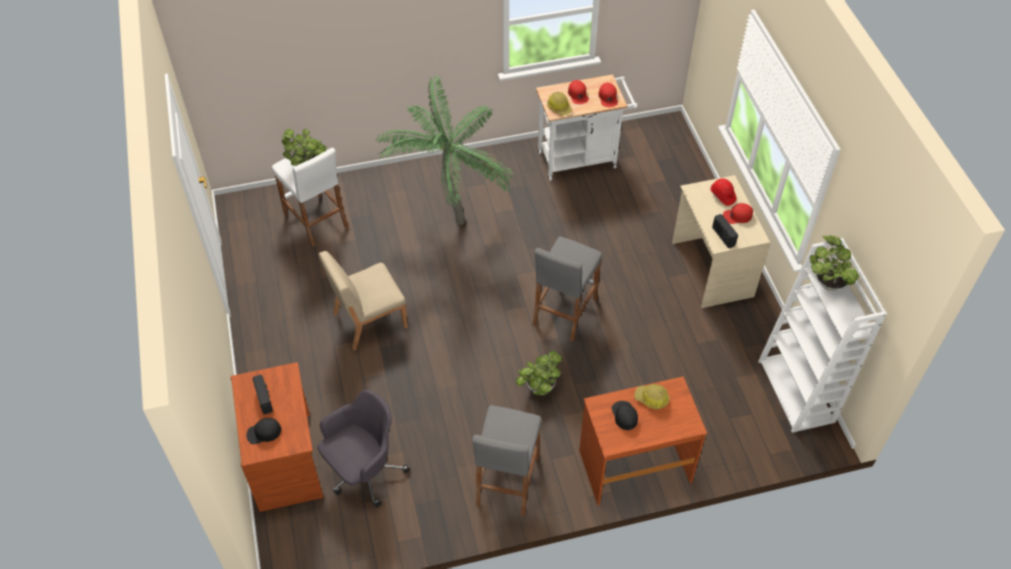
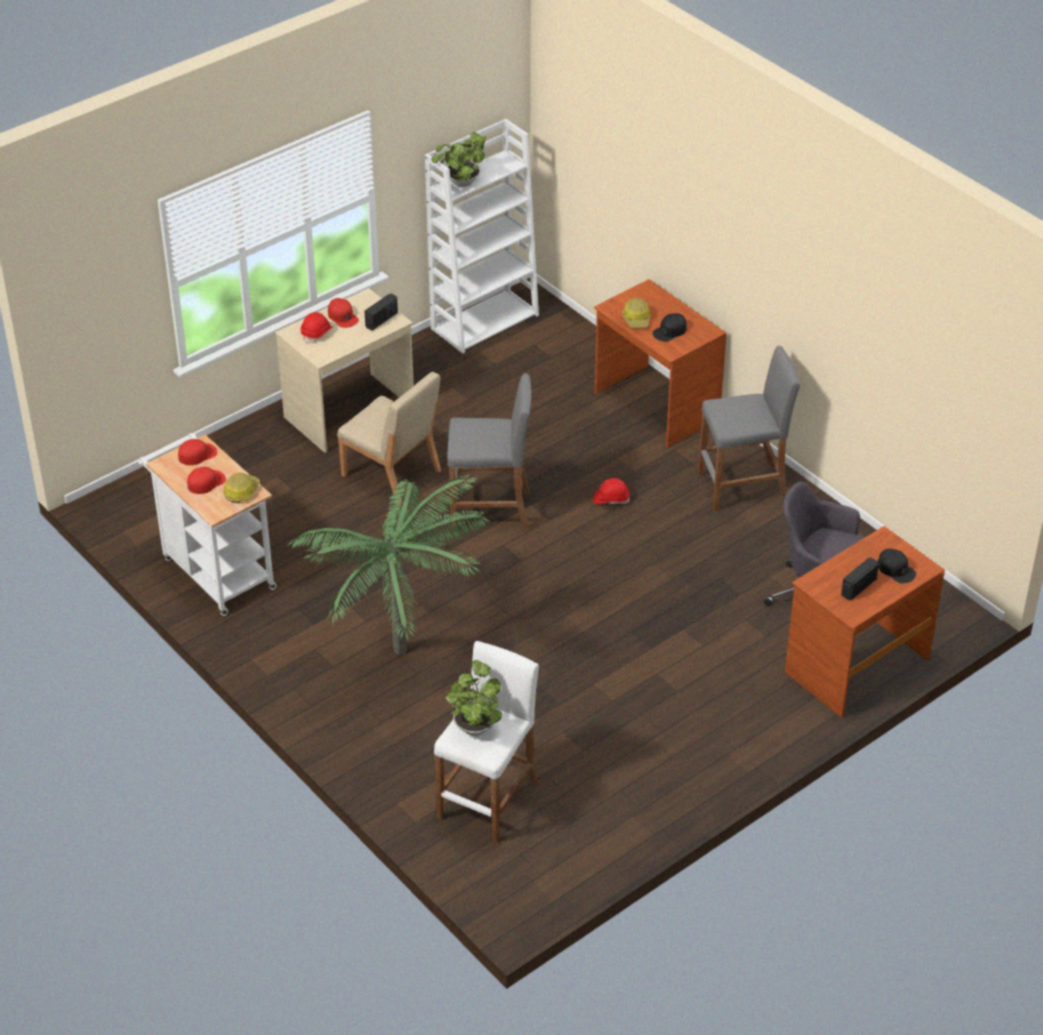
camera: 115 degrees left, 10 degrees down
(369, 320) = (618, 674): beige chair -> beige chair (392, 474)
(539, 387) = (611, 499): potted plant -> red hard hat

